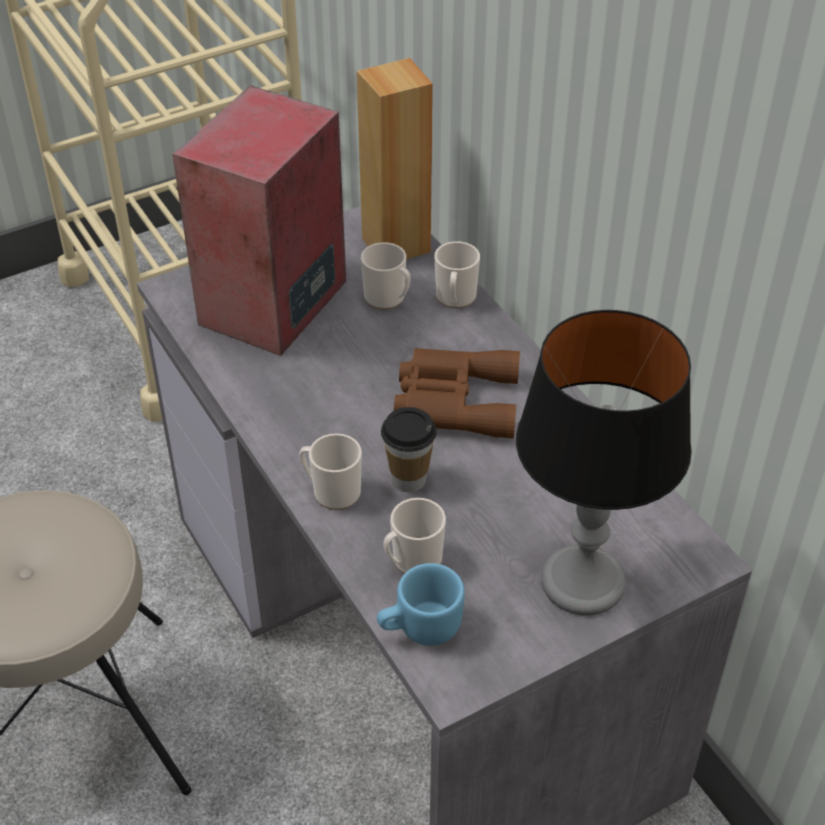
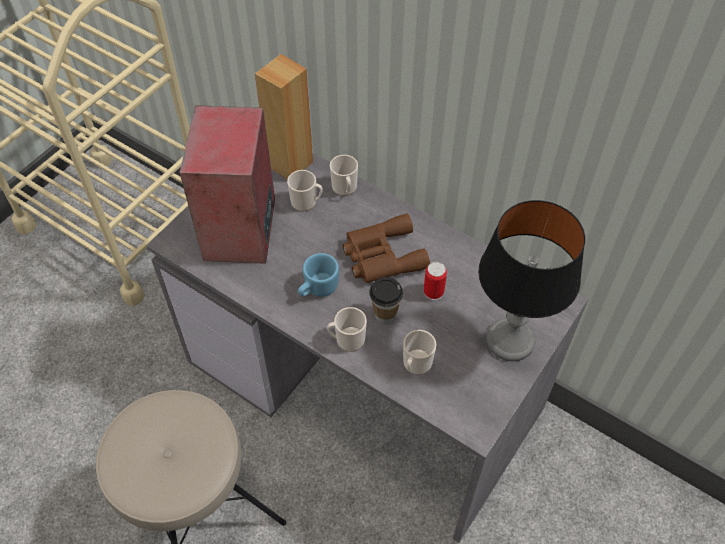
camera: 25 degrees left, 10 degrees up
(419, 628) = (442, 403): blue mug -> blue mug (317, 288)
(502, 474) = (433, 292): none -> can

